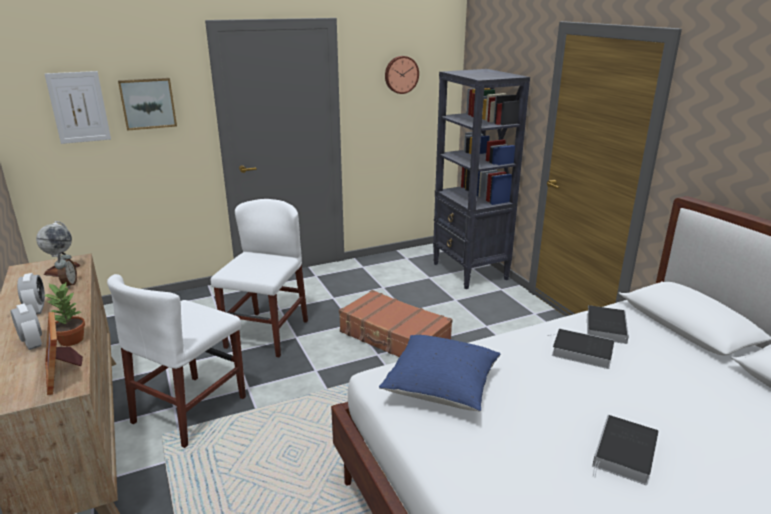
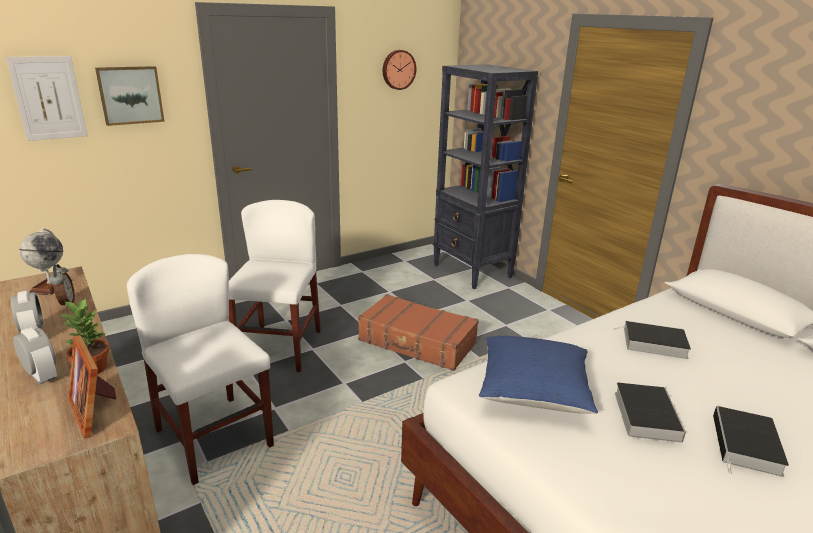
camera: 10 degrees left, 0 degrees up
(190, 409) = (214, 438): white chair -> white chair turned 120 degrees clockwise
(605, 326) = (663, 316): book -> book (645, 414)

